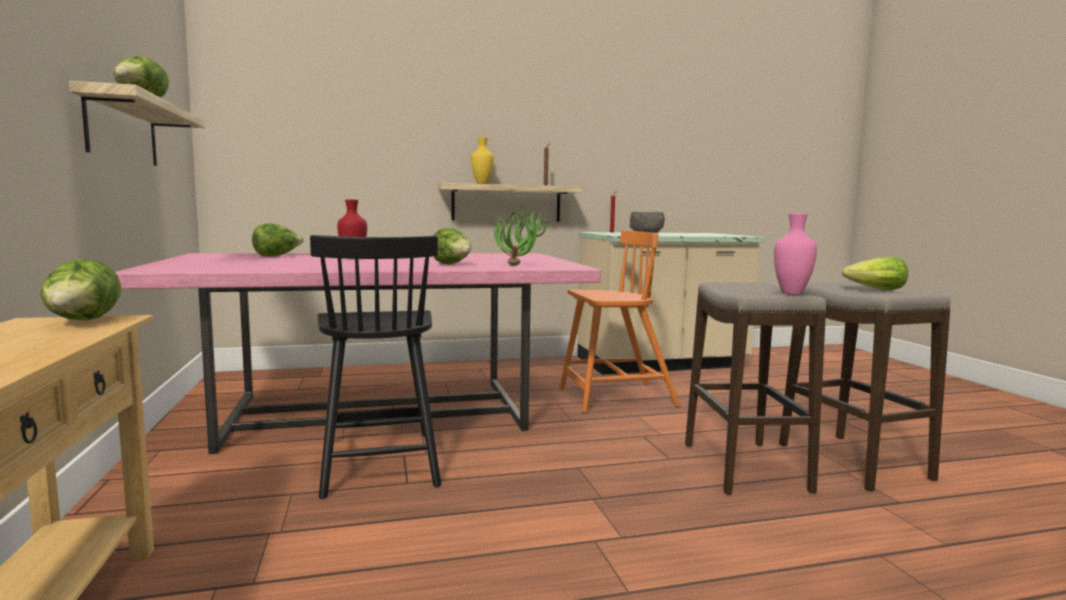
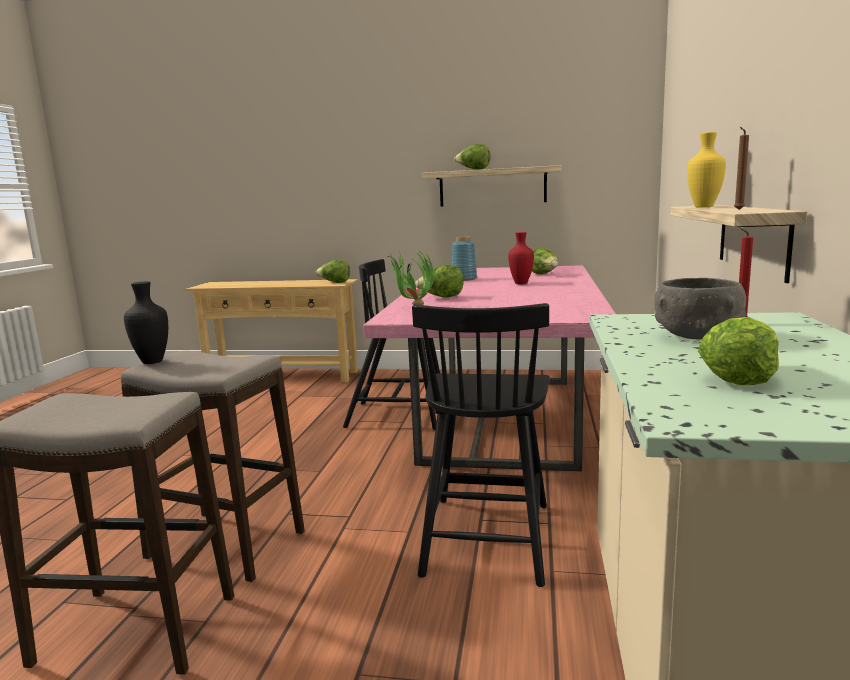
camera: 115 degrees right, 5 degrees up
(294, 264) = (464, 279): none -> blue vase
(615, 397) = (487, 536): orange chair -> black chair
(790, 293) = (154, 361): pink vase -> black vase
(876, 289) = (87, 410): lettuce -> lettuce (738, 377)

